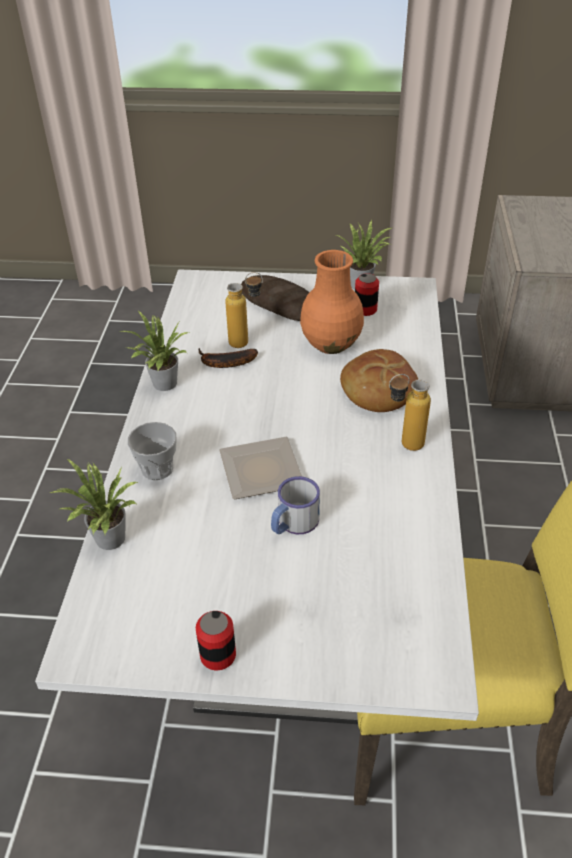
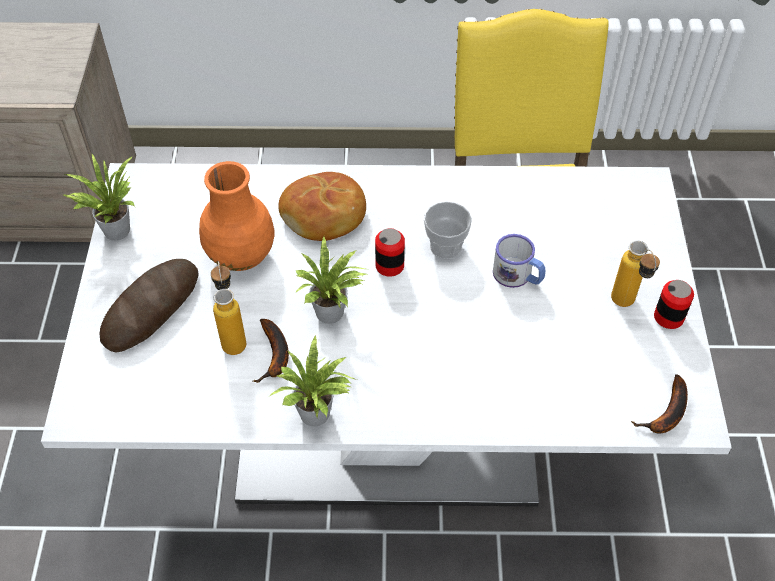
camera: 95 degrees left, 10 degrees up
(93, 626) = (666, 414): none -> banana
(107, 541) = (568, 423): potted plant -> potted plant (333, 314)
(157, 468) = (461, 397): cup -> cup (445, 246)
(258, 470) = (452, 308): plate -> none
(365, 309) = (172, 225): can -> can (389, 266)
(403, 445) = (405, 198): bottle -> bottle (627, 306)

